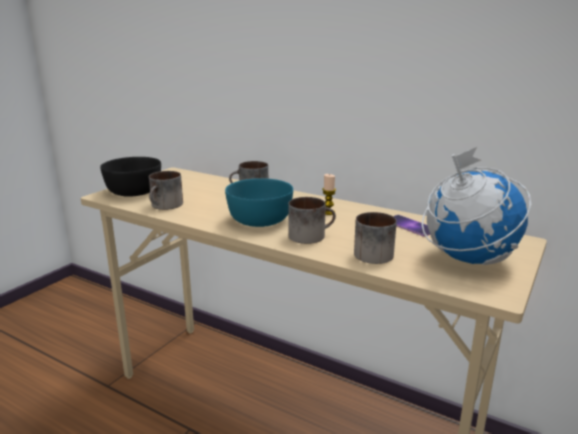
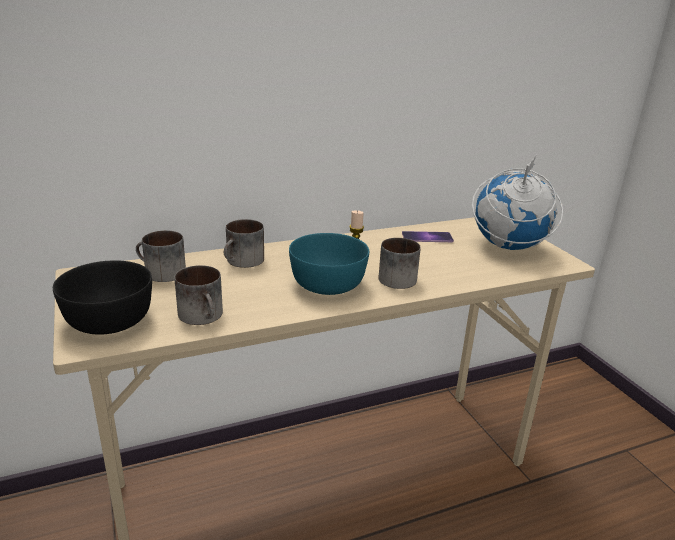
camera: 55 degrees left, 5 degrees up
(369, 253) = (461, 271): mug -> mug (160, 273)

